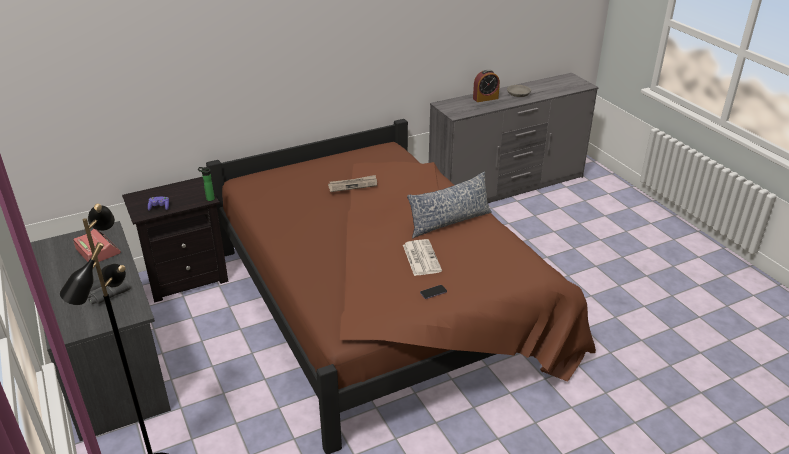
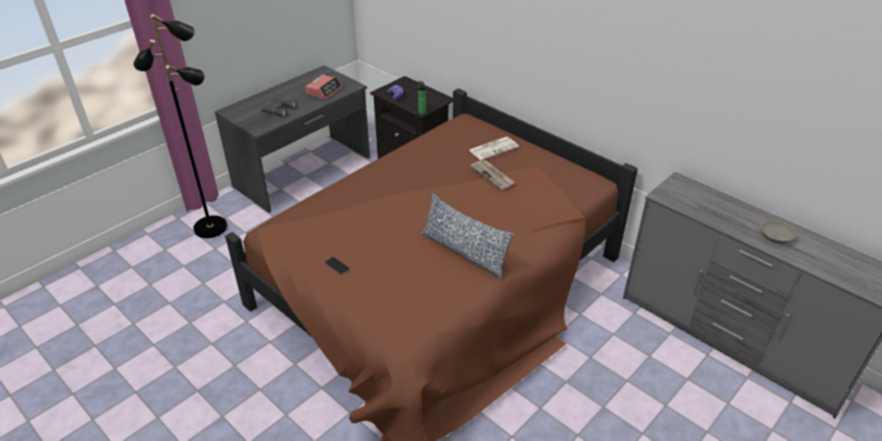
camera: 70 degrees right, 5 degrees up
(421, 257) = (389, 246): newspaper -> newspaper (494, 148)
(485, 98) = (732, 210): alarm clock -> none

